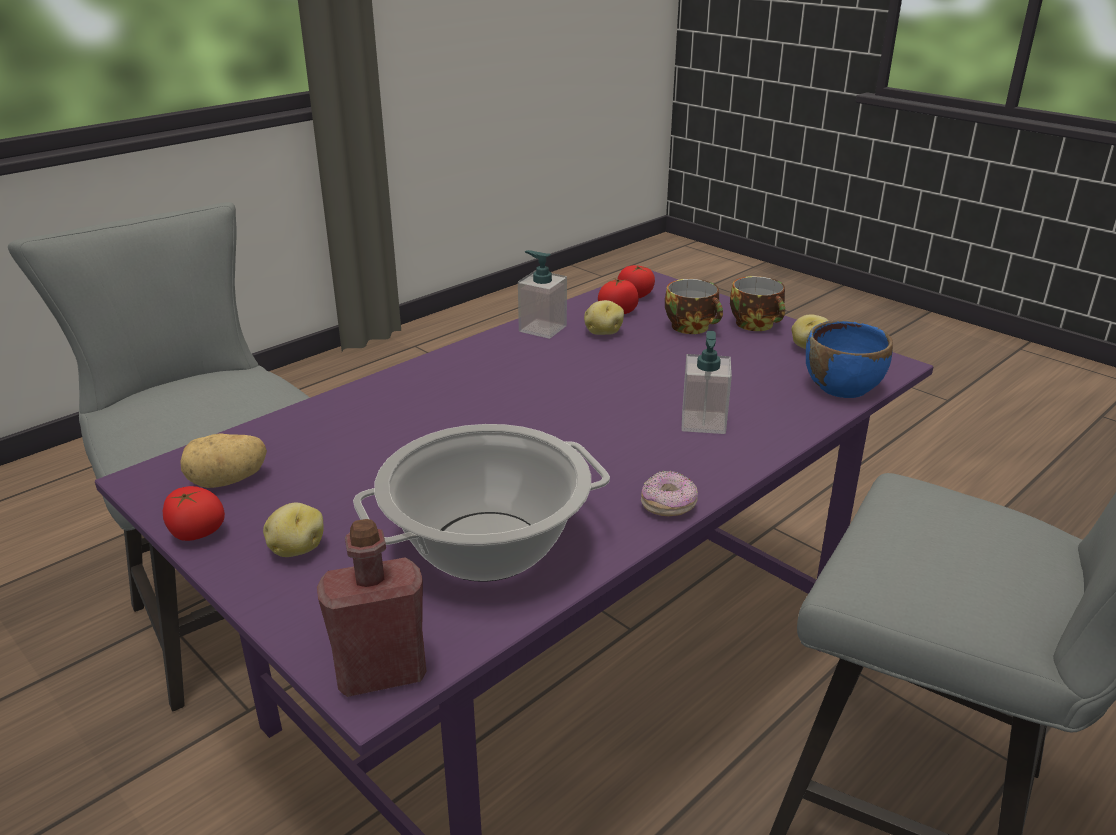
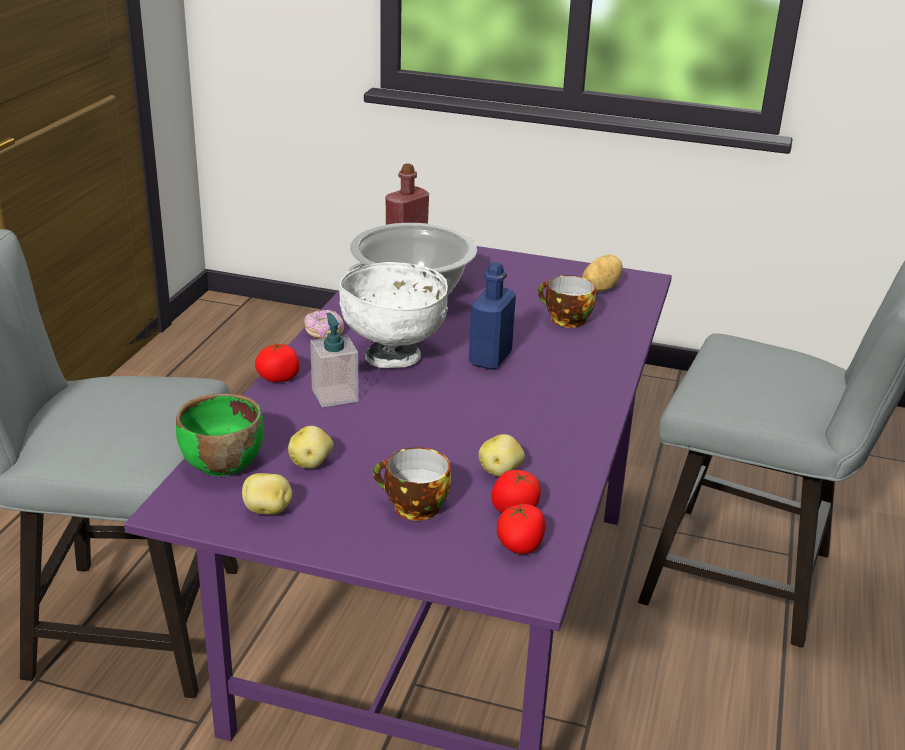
camera: 150 degrees right, 0 degrees up
(196, 533) = (568, 266): tomato -> tomato (278, 378)
(296, 549) = (508, 271): potato -> potato (311, 463)
(499, 421) = (490, 358): none -> blue bottle
(542, 328) = (565, 460): soap dispenser -> none
(604, 449) = (394, 357): none -> white bowl
(757, 324) = (341, 534): cup -> cup (565, 320)
(843, 387) = (222, 463): blue bowl -> green bowl

